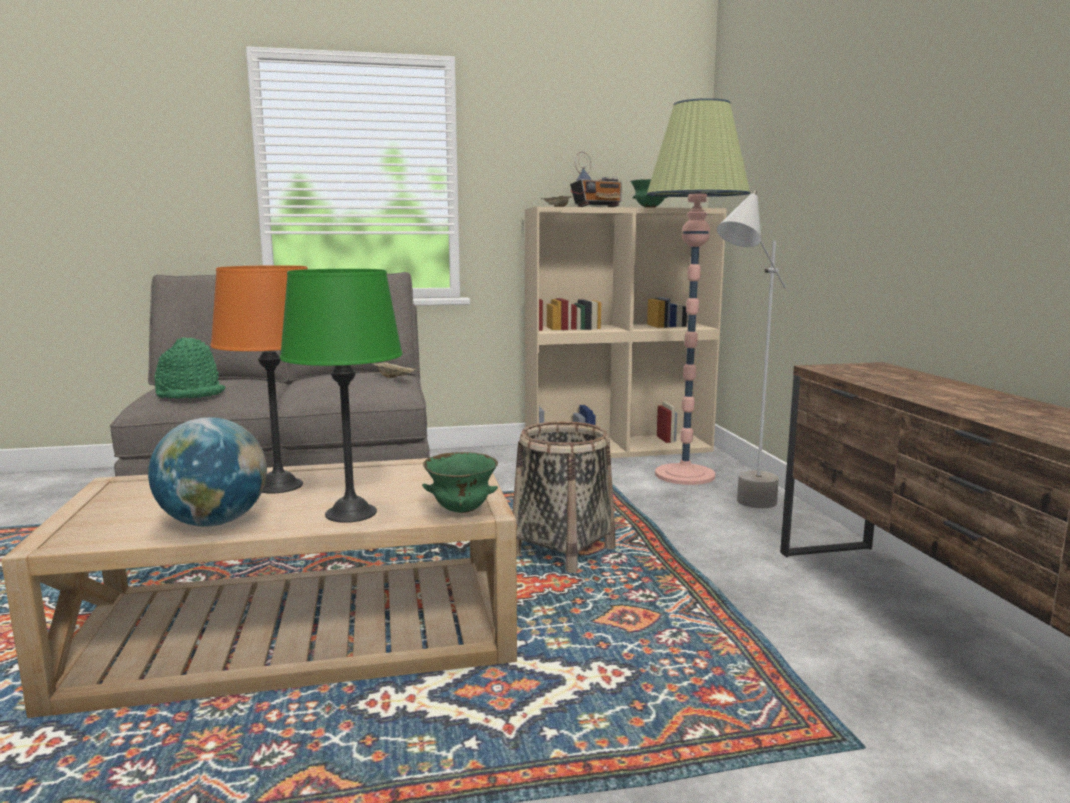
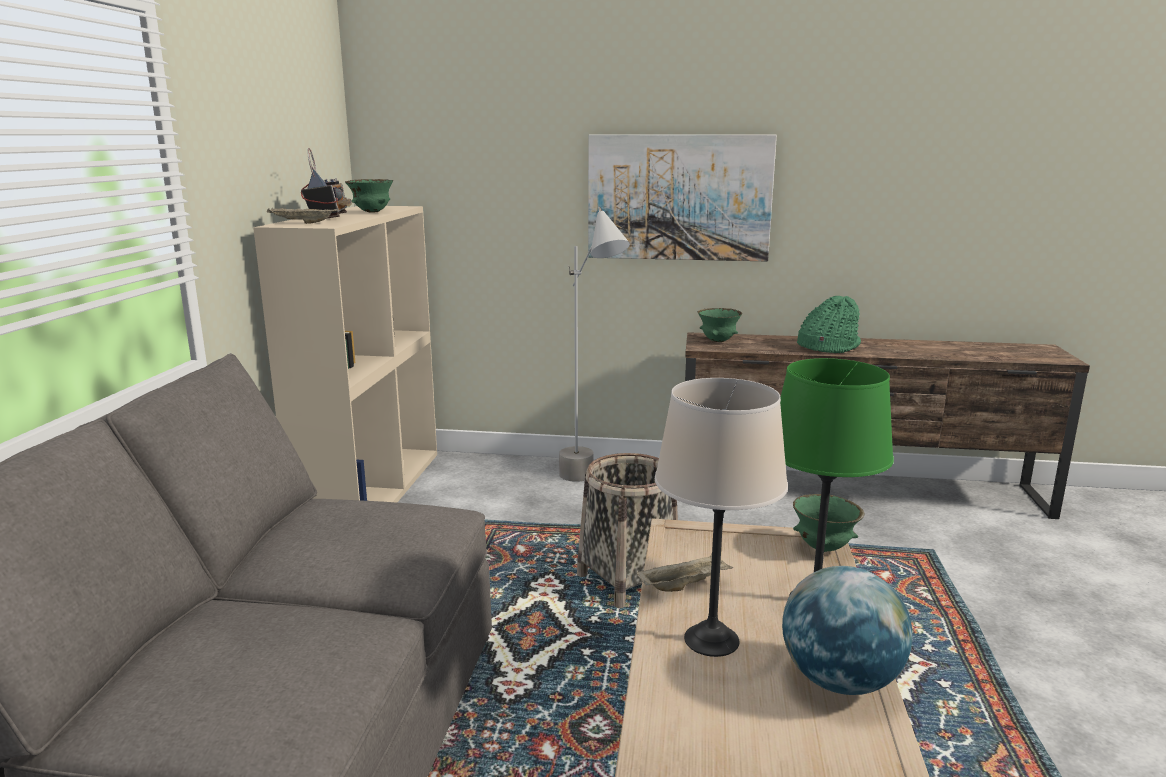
camera: 70 degrees left, 5 degrees up
(190, 394) = (283, 678): green hat -> green hat (827, 346)
(278, 486) = (711, 640): orange table lamp -> beige table lamp
(395, 378) = (364, 505): beige tray -> beige tray (684, 585)
(684, 475) = (486, 483): floor lamp -> none
(866, 370) = (718, 341): none -> green bowl
(897, 181) = (679, 197): none -> picture

